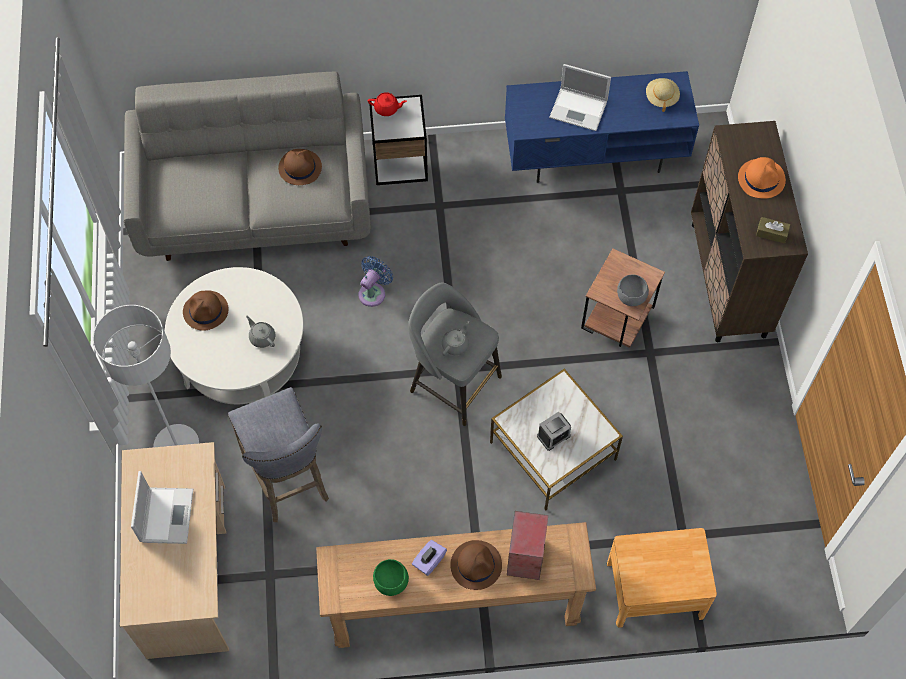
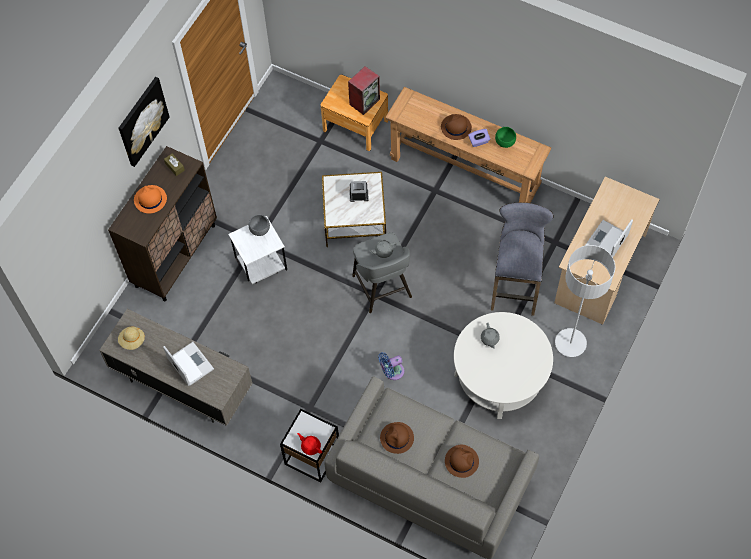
camera: 145 degrees left, 0 degrees up
(206, 311) = (515, 376): brown hat -> brown hat (461, 461)
(526, 557) = (428, 117): speaker -> speaker (364, 101)
(595, 153) = (182, 384): blue tv stand -> grey tv stand
(616, 322) = (261, 268): brown side table -> white side table
(833, 181) = (142, 121): none -> picture

